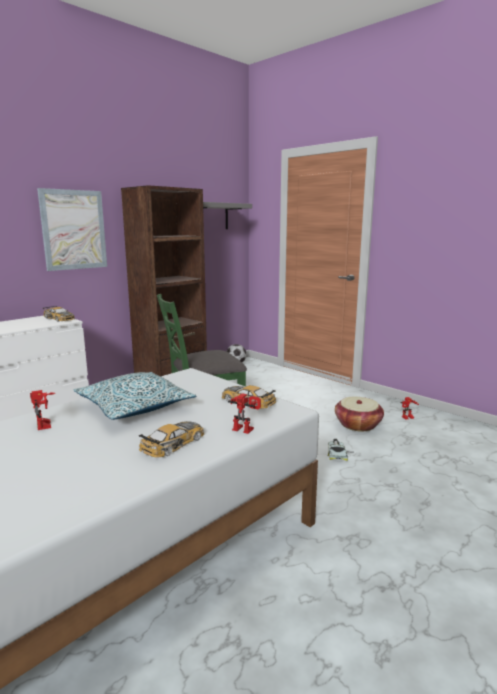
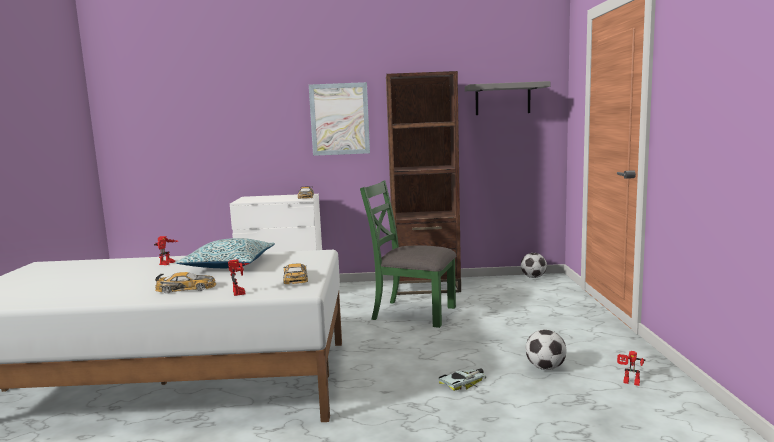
camera: 45 degrees right, 5 degrees down
(358, 425) = (545, 368): basket -> football

